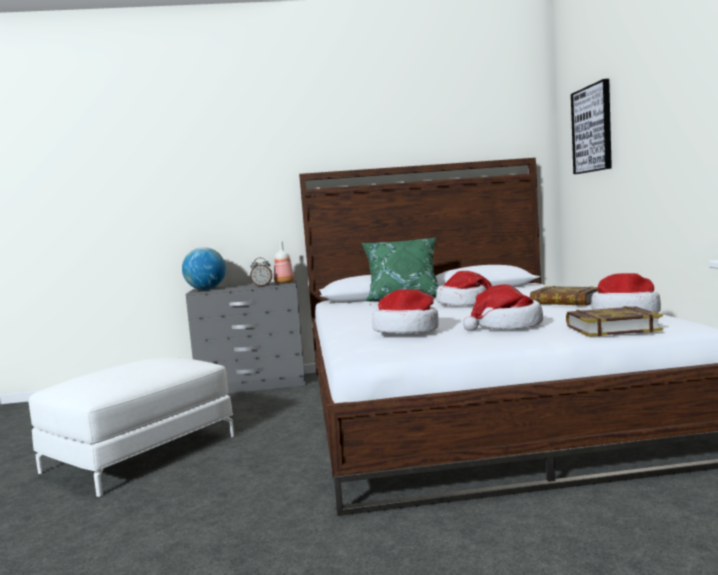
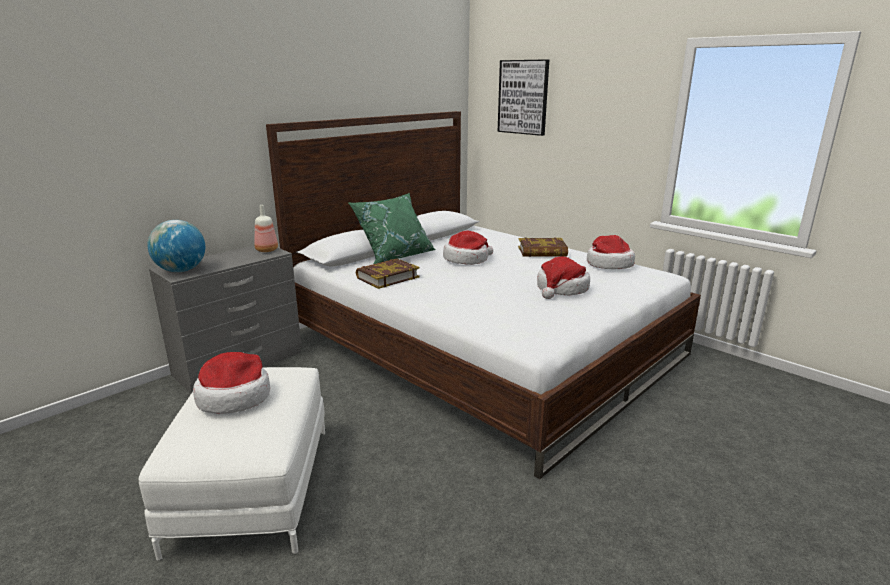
camera: 40 degrees left, 15 degrees up
(262, 286) = (252, 258): alarm clock -> none
(407, 330) = (508, 307): hat -> hat (235, 397)
(611, 328) = (633, 284): book -> book (387, 277)

